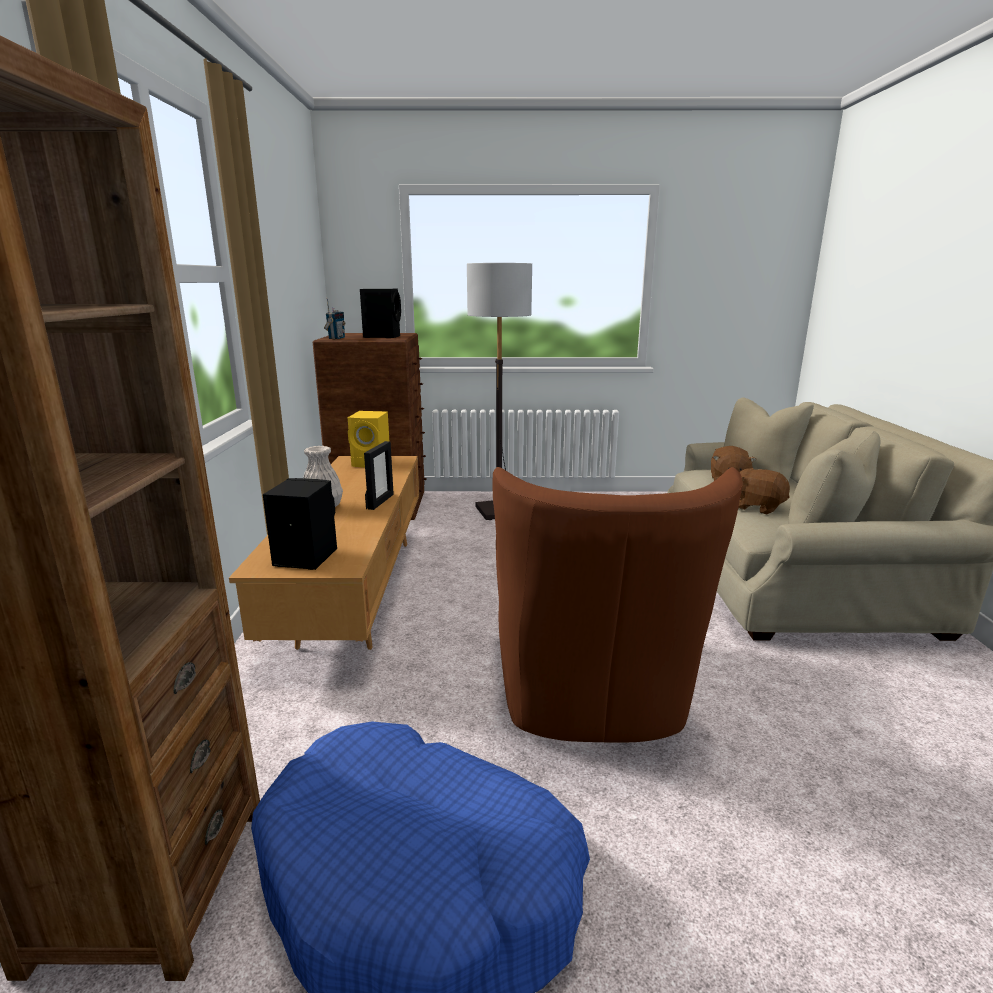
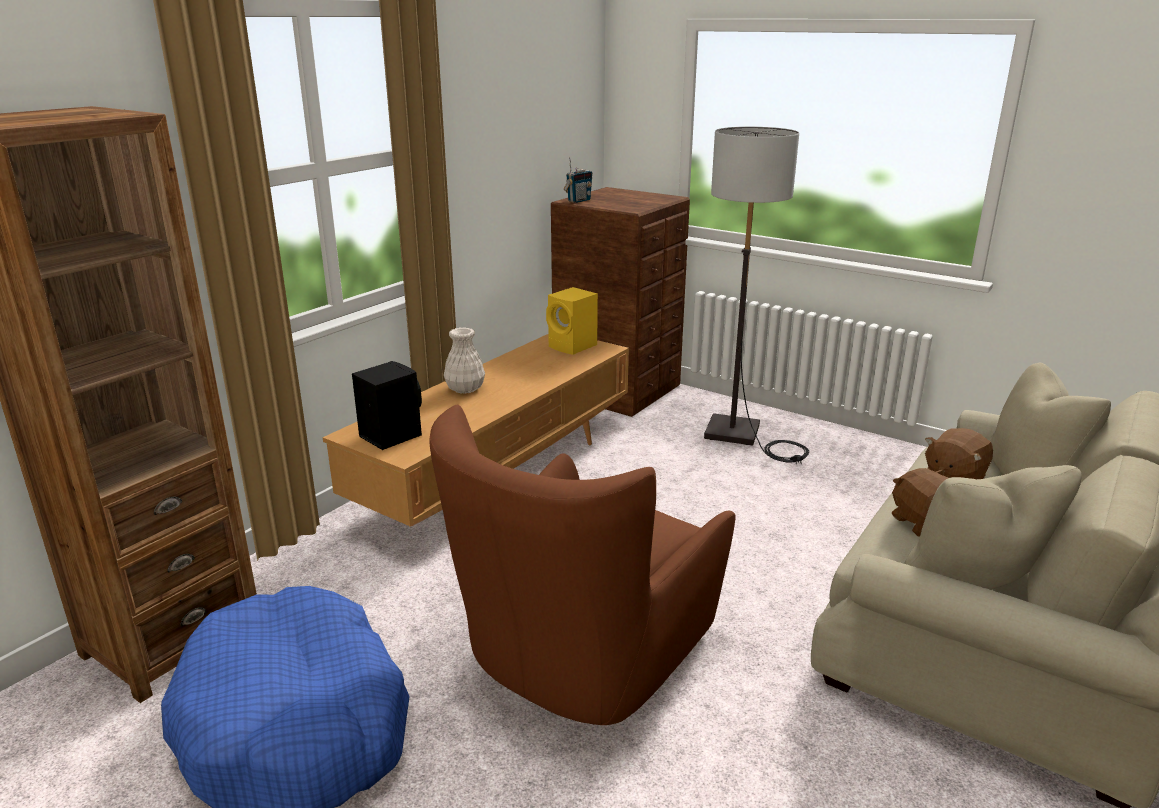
camera: 35 degrees right, 5 degrees up
(380, 501) = (519, 395): picture frame -> none
(383, 336) = (631, 203): black speaker -> none

